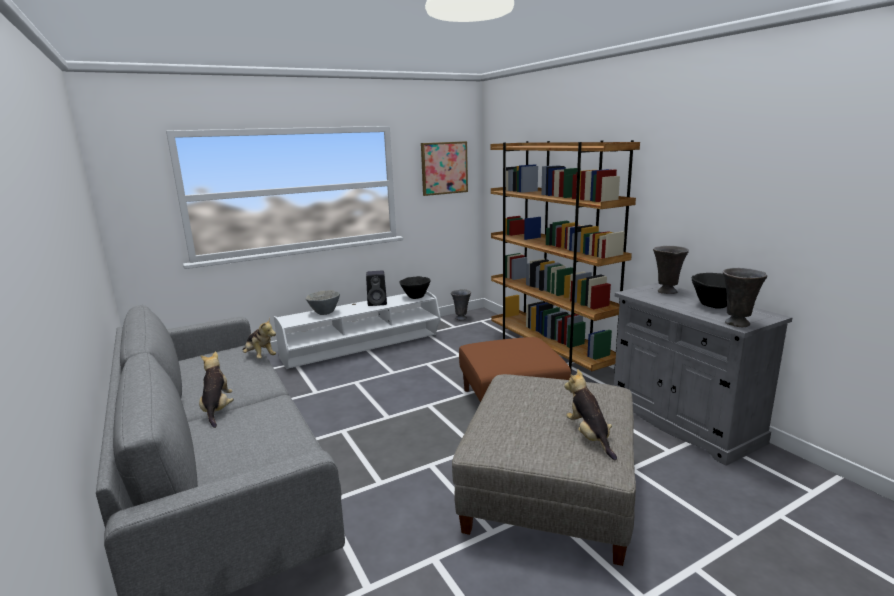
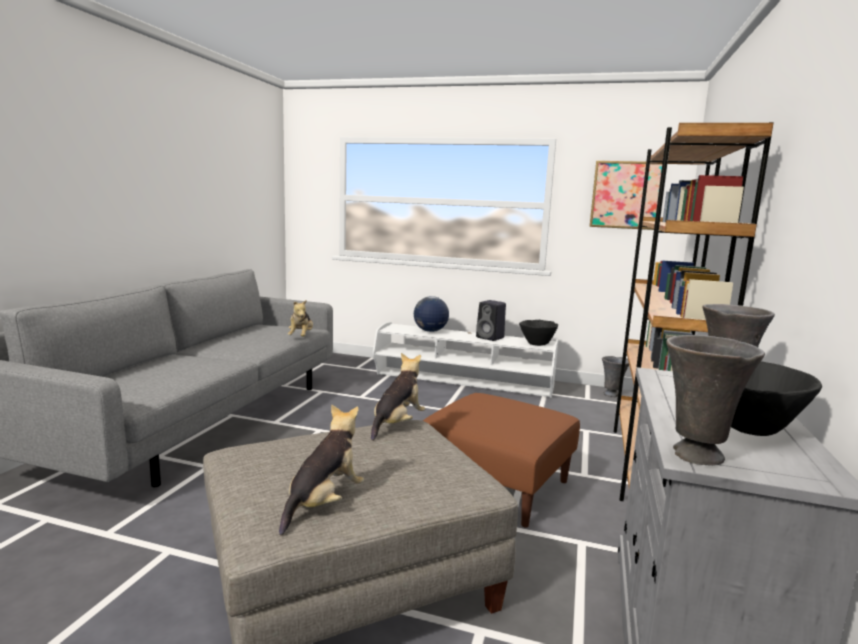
camera: 45 degrees right, 5 degrees down
(217, 409) = (202, 354): plush toy -> plush toy (397, 424)
(324, 313) = (430, 331): grey bowl -> globe

